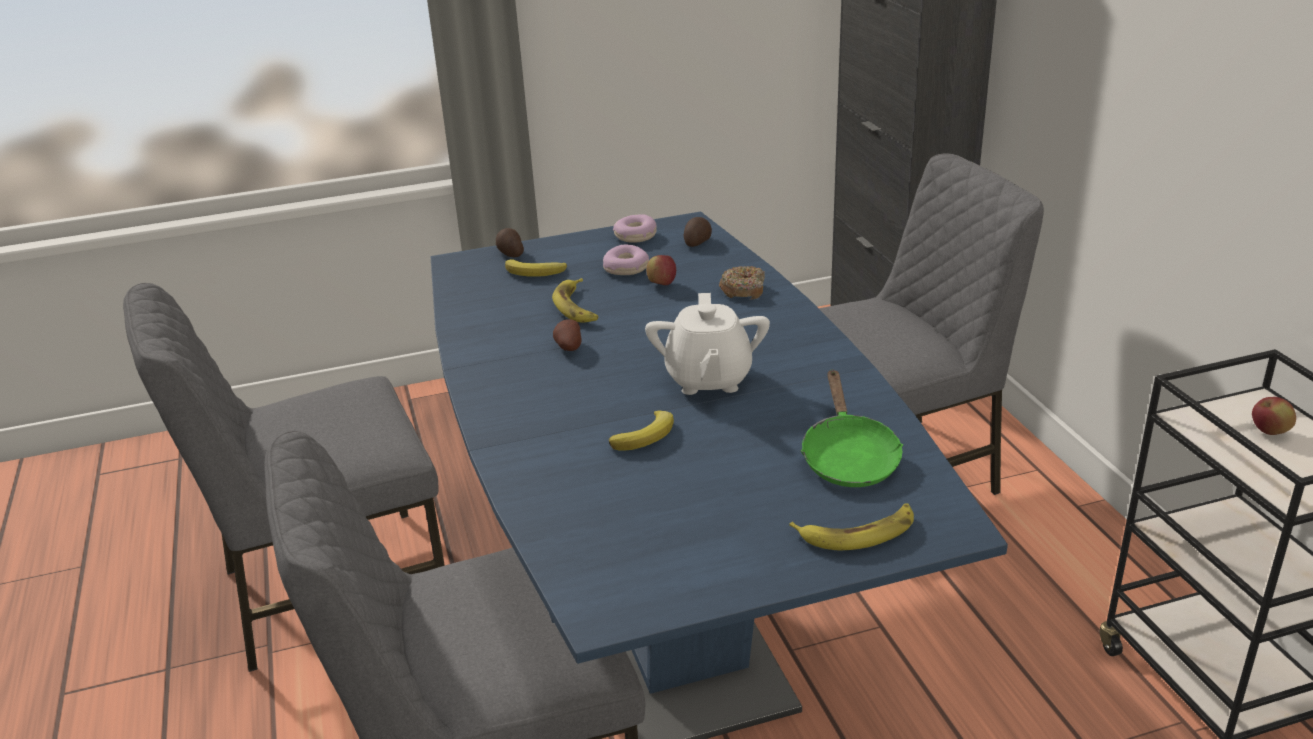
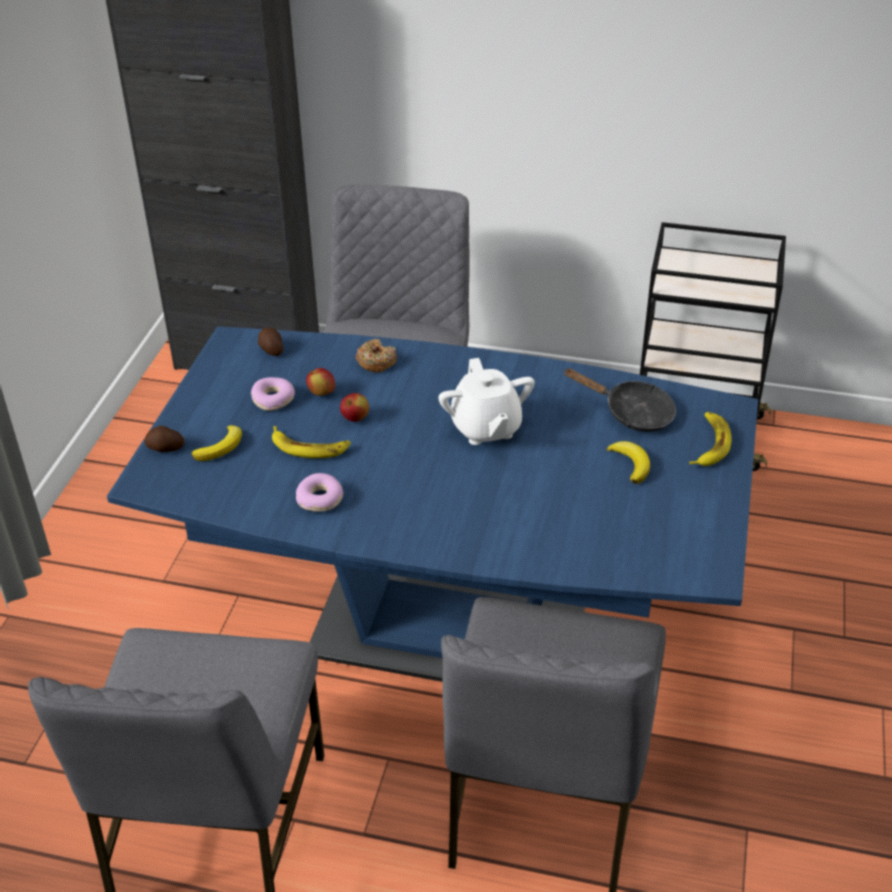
camera: 60 degrees left, 10 degrees up
(568, 347) = (370, 474): potato -> none
(635, 236) = (221, 373): donut -> donut (320, 499)
(646, 436) = (532, 483): banana -> banana (631, 464)
(708, 379) = (486, 428): white teapot -> white teapot turned 45 degrees clockwise
(848, 457) = (631, 413): green frying pan -> black frying pan
(1269, 432) = (702, 270): apple -> apple (355, 418)

